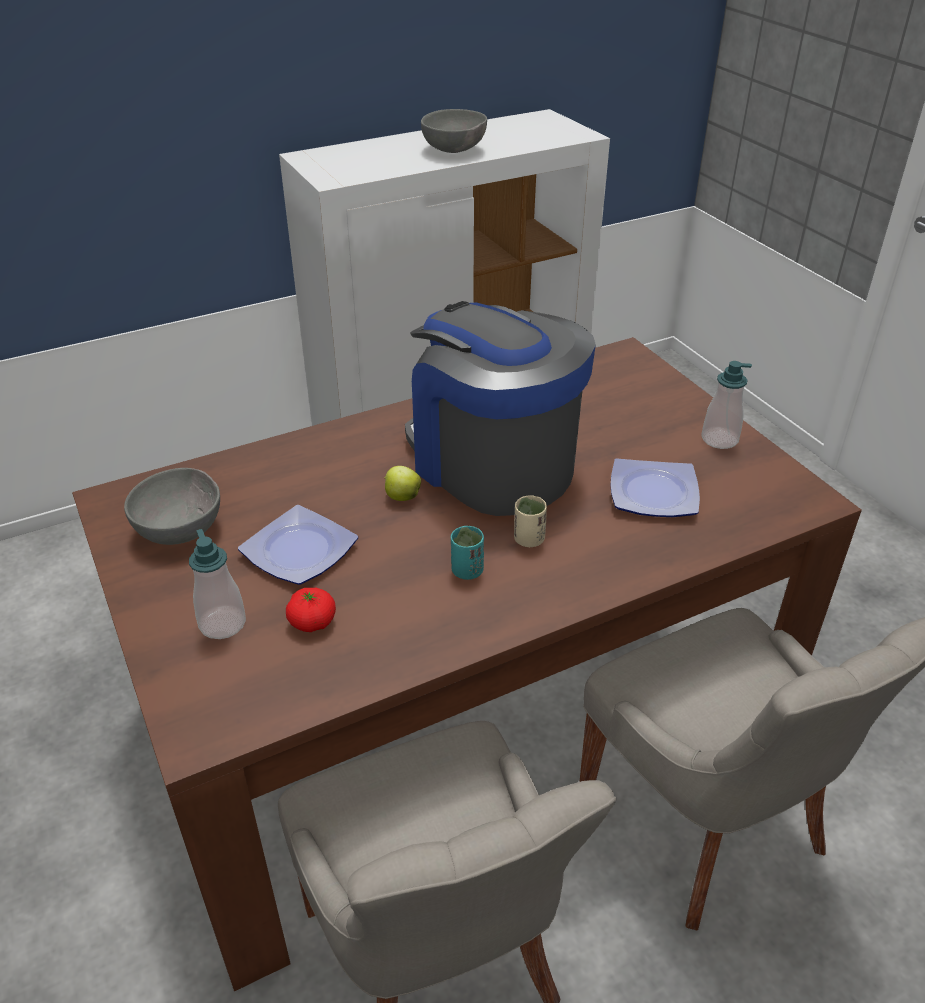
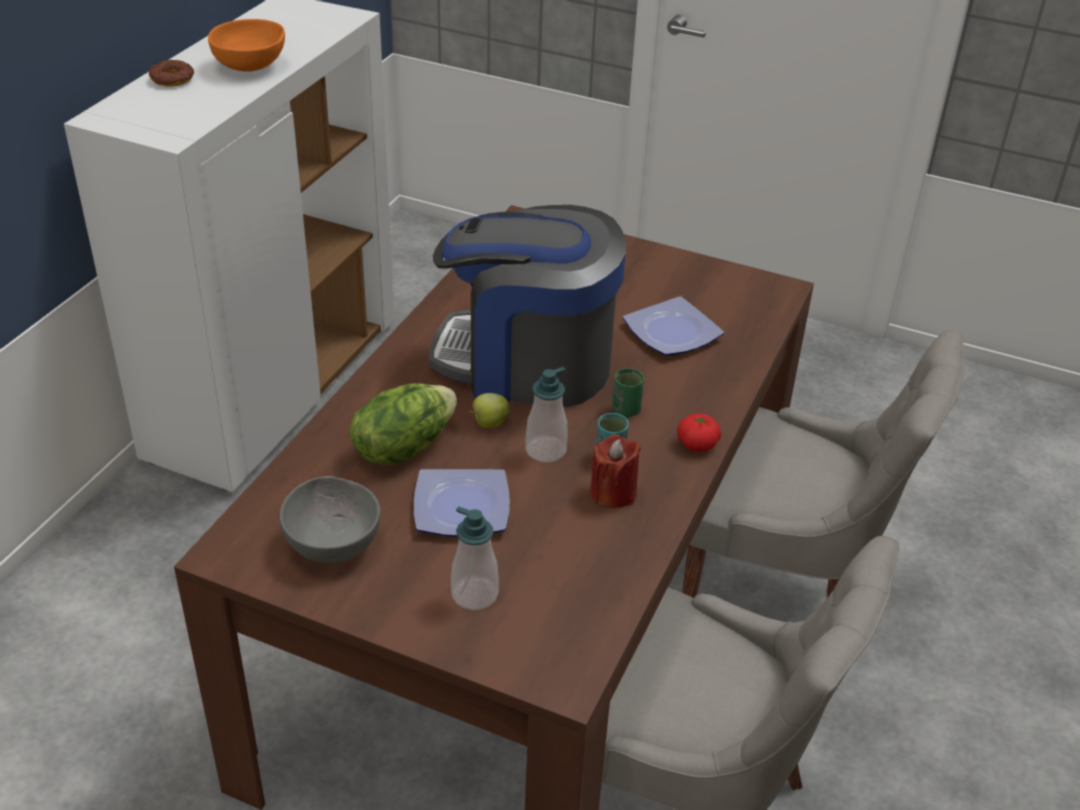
camera: 40 degrees left, 0 degrees up
(312, 622) = (543, 554): tomato -> tomato (697, 444)
(317, 484) = (403, 447): none -> lettuce
(388, 145) = (172, 79): none -> donut
(430, 603) = (613, 493): none -> red candle
(455, 150) = (252, 67): grey bowl -> orange bowl
(529, 539) = (626, 410): beige cup -> green cup
(719, 439) = (671, 269): soap dispenser -> soap dispenser (545, 450)

